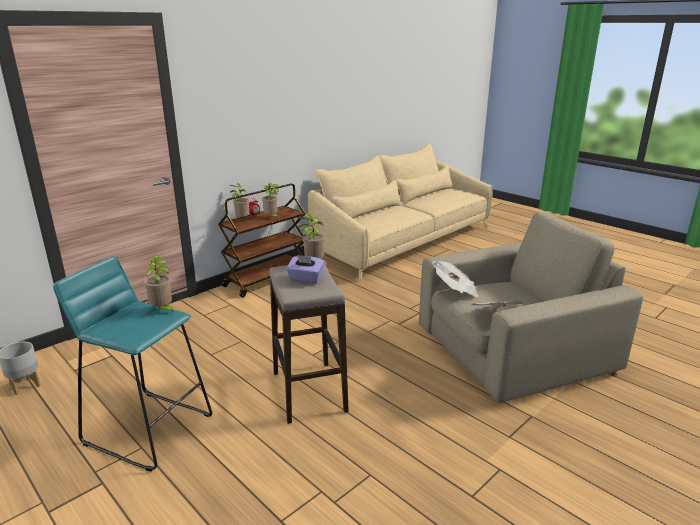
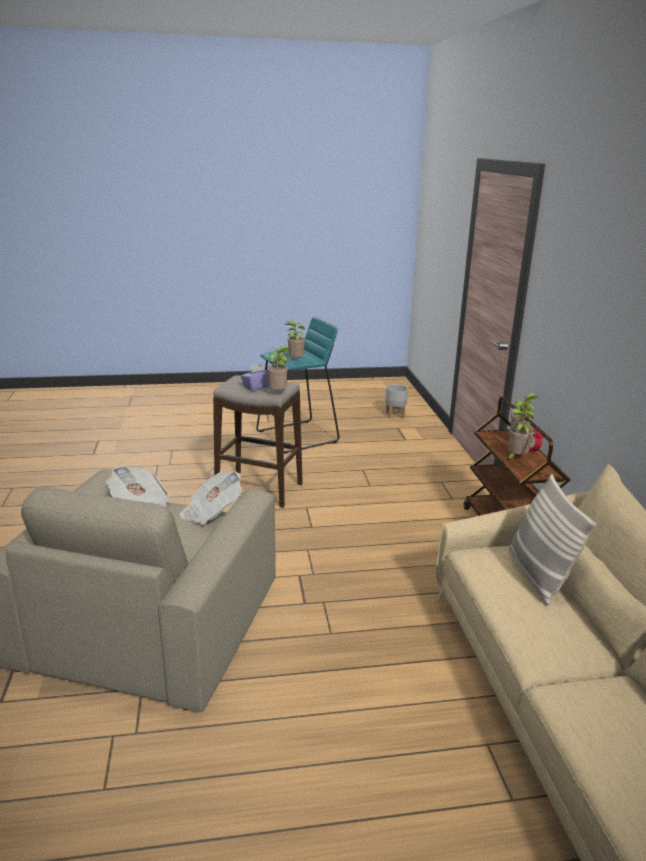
camera: 125 degrees right, 0 degrees up
(367, 217) = (538, 576): none -> pillow

